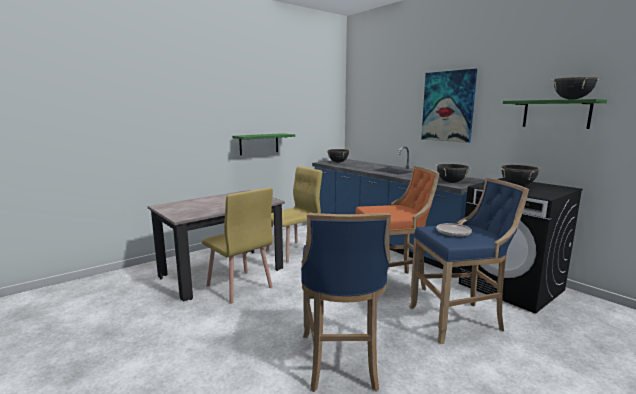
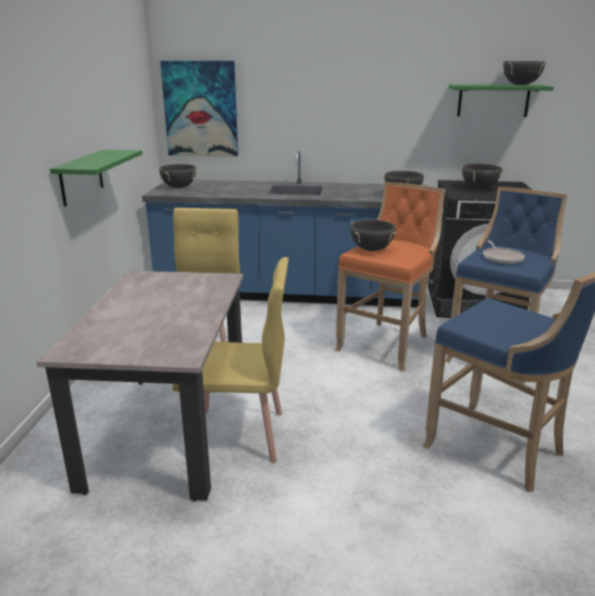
camera: 45 degrees left, 10 degrees up
(379, 208) = (371, 250): none -> black cooking pot
(448, 106) = (355, 90): picture -> picture (200, 109)

